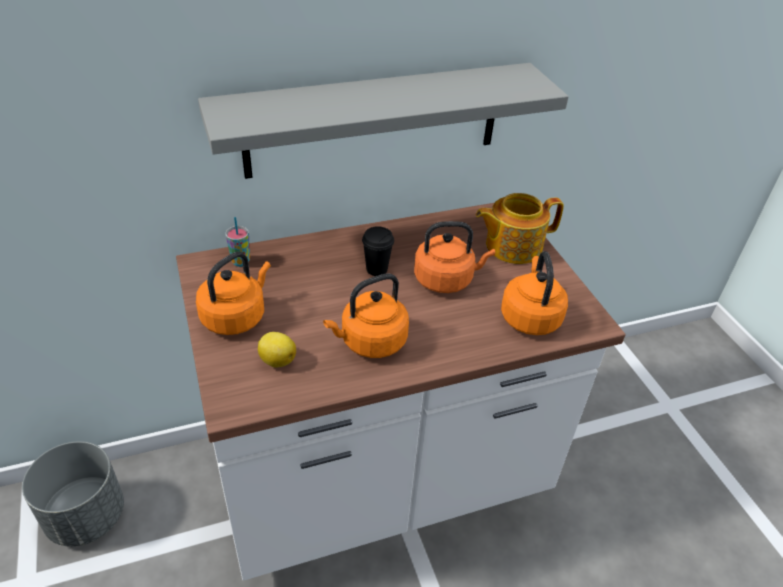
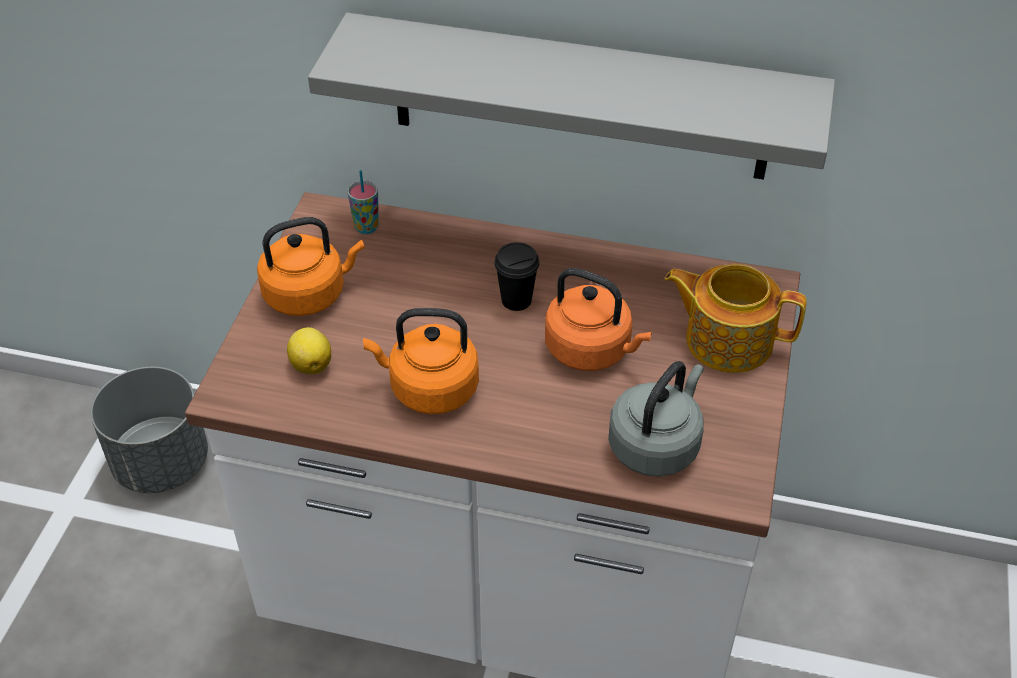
camera: 35 degrees right, 5 degrees up
(530, 317) = (656, 444): orange kettle -> grey kettle

